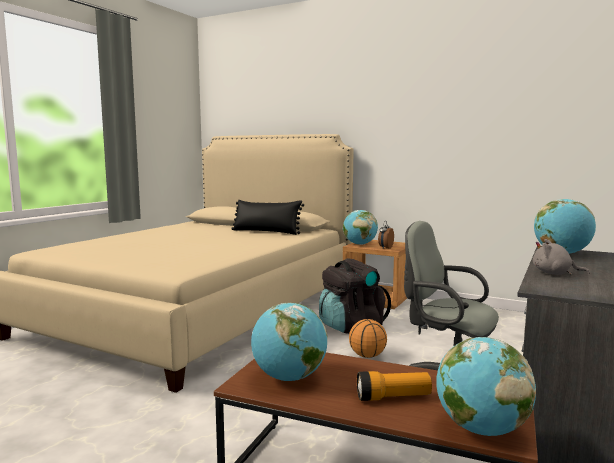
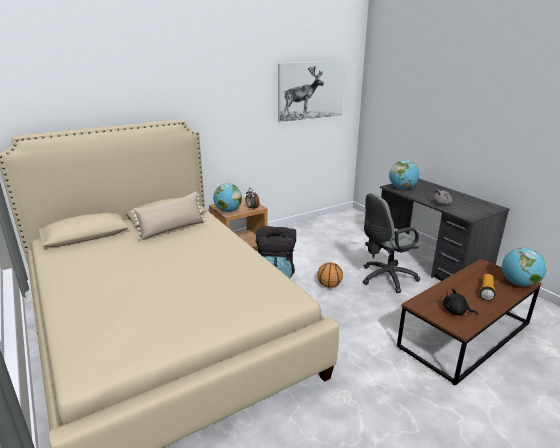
camera: 60 degrees left, 15 degrees up
(266, 232) = (172, 229): black pillow -> beige pillow
(289, 378) = (456, 312): globe -> black plush toy
(532, 109) = (311, 90): none -> picture

